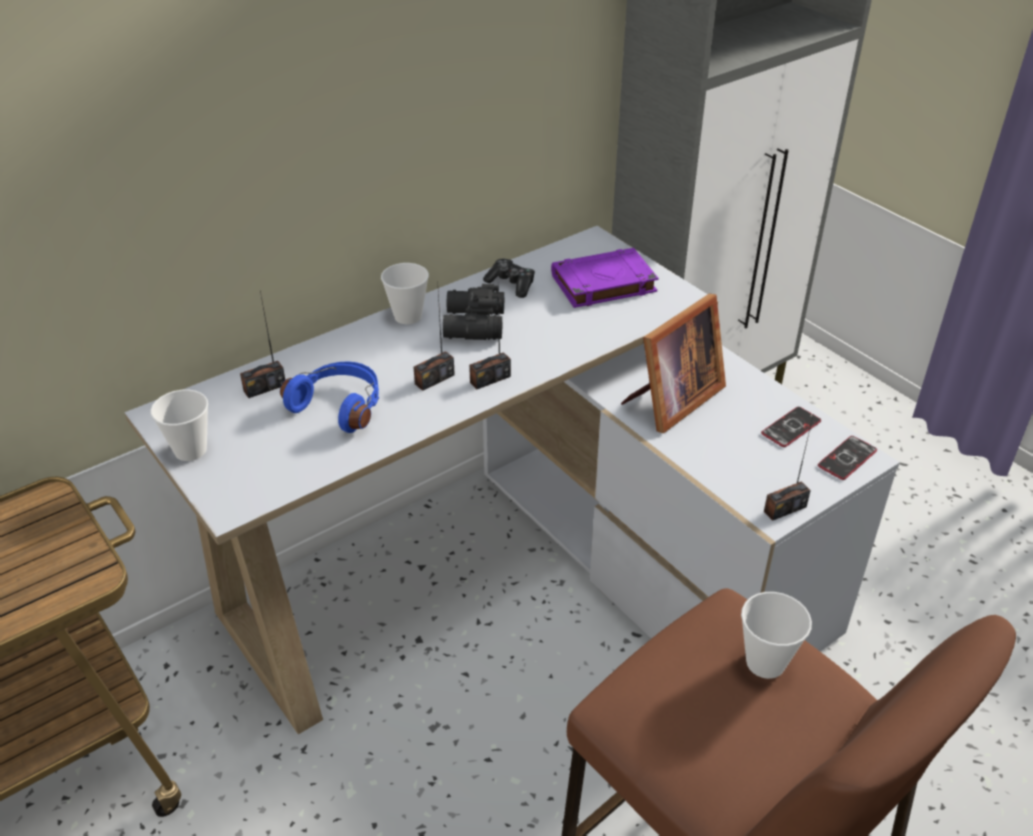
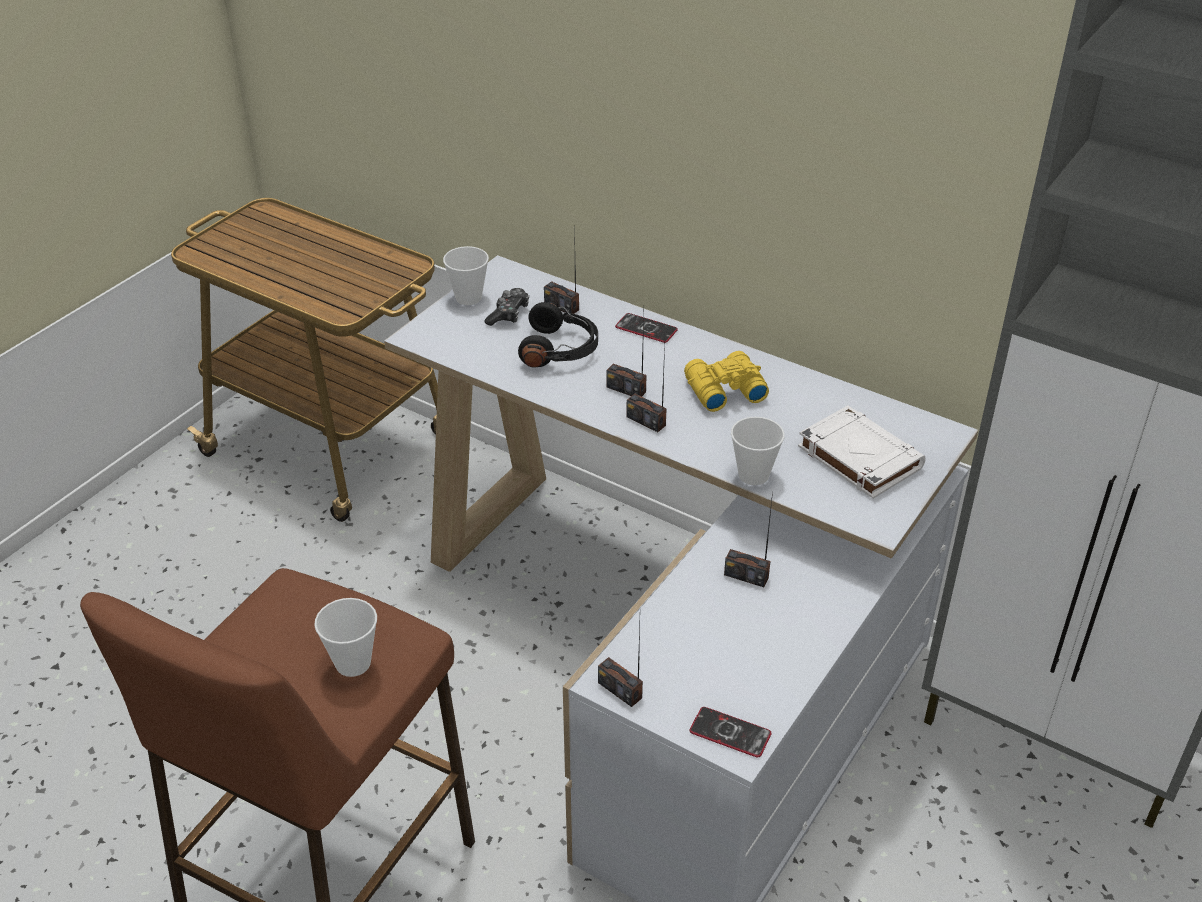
camera: 70 degrees right, 0 degrees up
(340, 405) = (560, 350): blue headphones -> black headphones
(408, 316) = (710, 349): cup -> cup (753, 475)
(472, 325) = (723, 390): black binoculars -> yellow binoculars
(511, 284) = (810, 397): game controller -> game controller (508, 314)
(602, 284) = (858, 457): purple book -> white book
(671, 401) = (746, 576): picture frame -> radio
(791, 428) = (757, 678): phone -> phone (646, 329)

